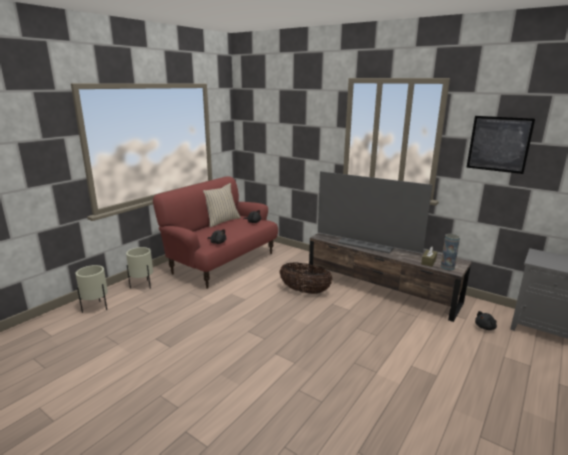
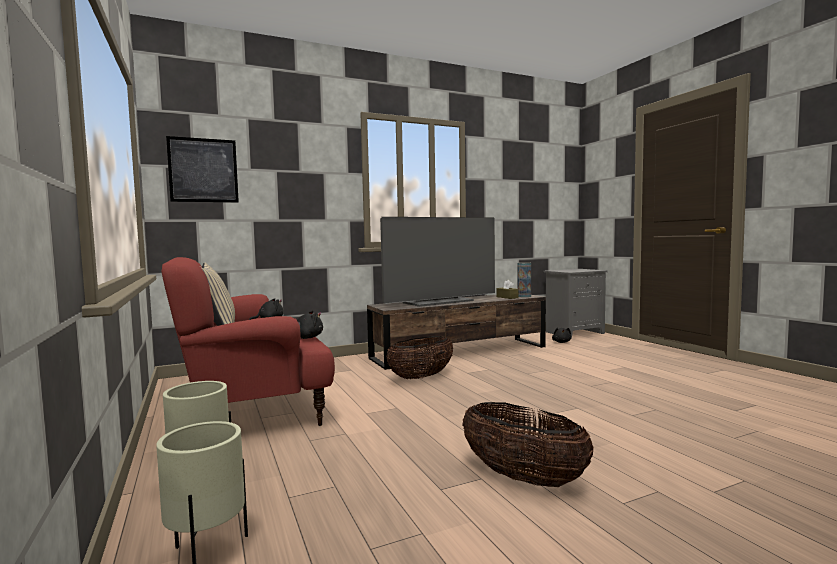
camera: 60 degrees left, 15 degrees down
(175, 359) = (523, 478): none -> basket
(499, 144) = (508, 183): picture -> picture (203, 170)

